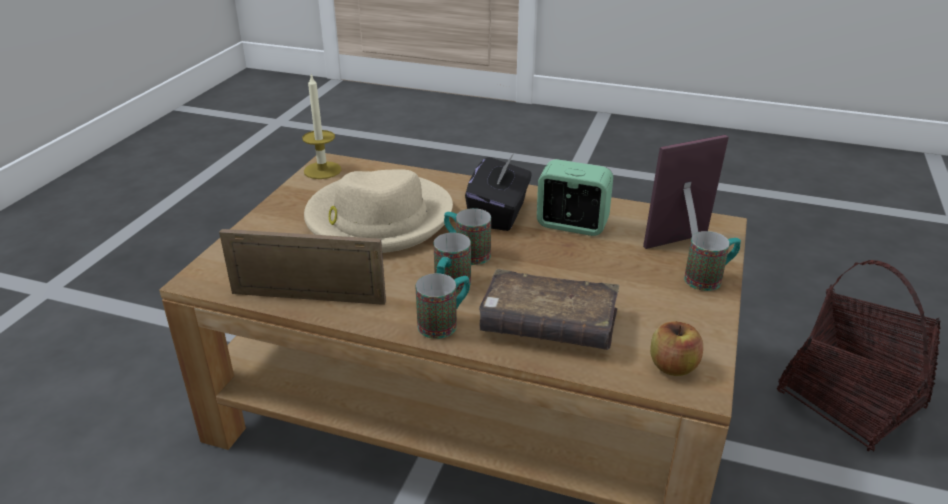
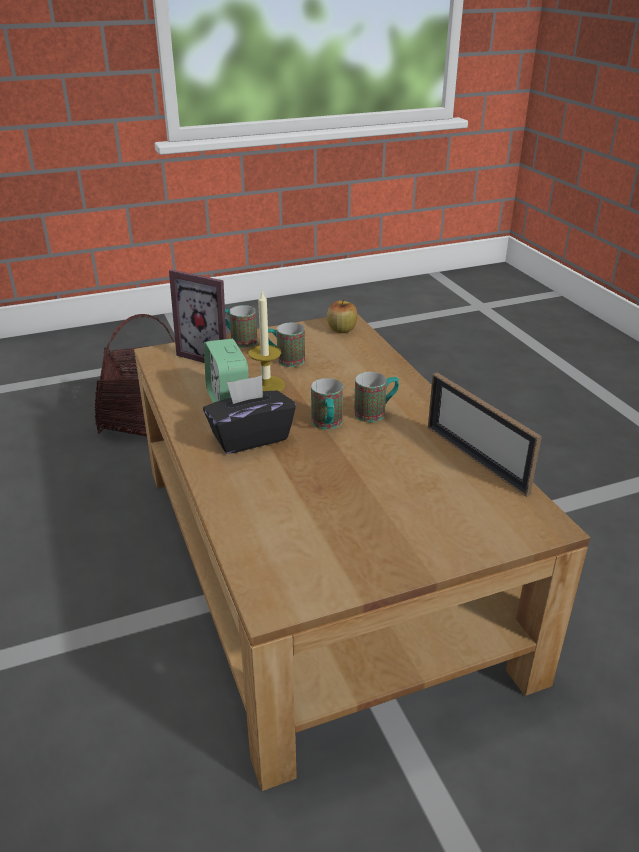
camera: 130 degrees left, 0 degrees up
(322, 170) = (295, 593): candle -> candle (266, 385)
(378, 218) = (337, 492): beige hat -> none
(445, 323) = (412, 398): mug -> mug (284, 360)
(548, 325) = (361, 368): brown book -> none

